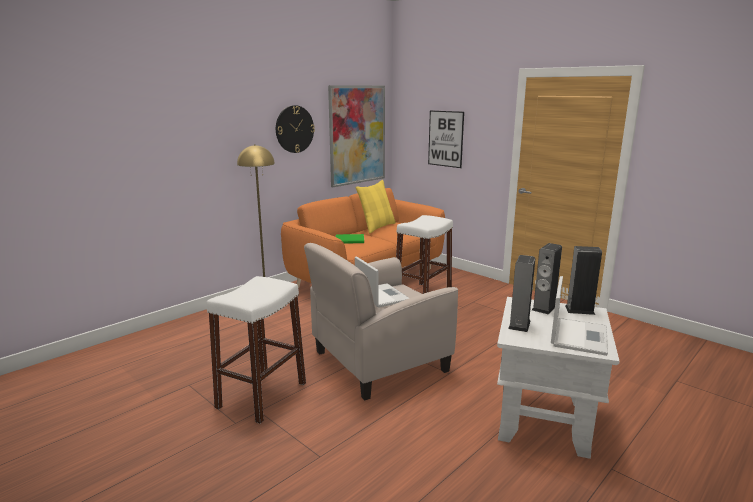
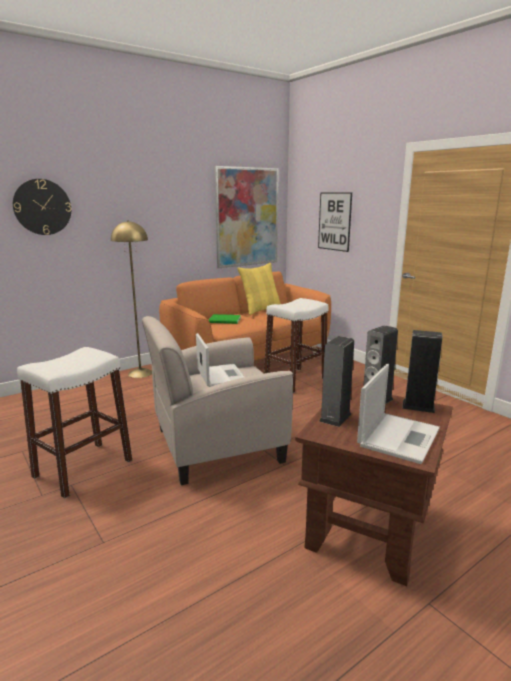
camera: 10 degrees right, 0 degrees up
(294, 129) = (177, 208): wall clock -> wall clock (42, 207)
(544, 420) = (369, 530): white side table -> brown side table

